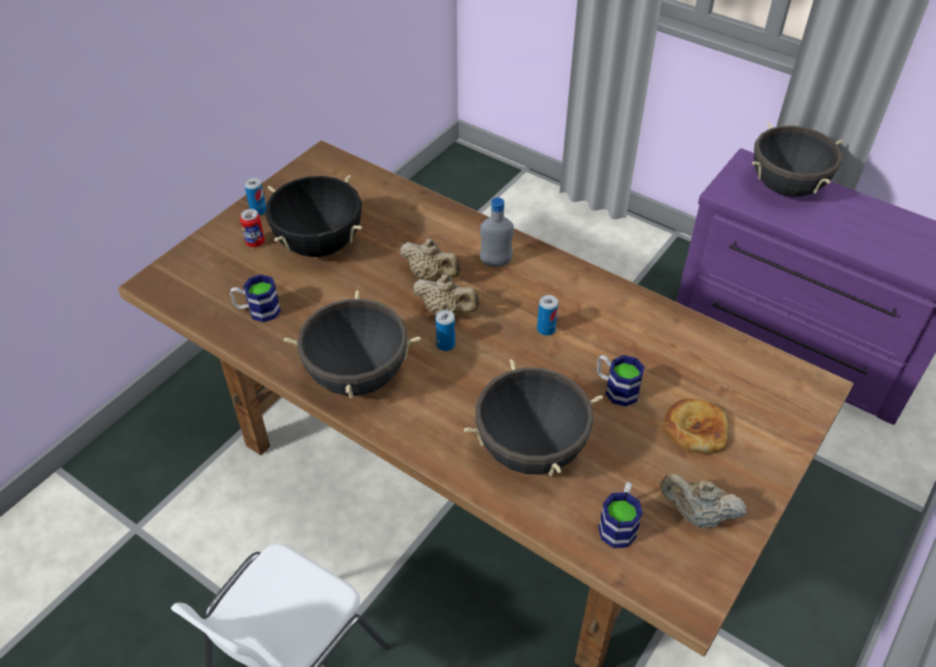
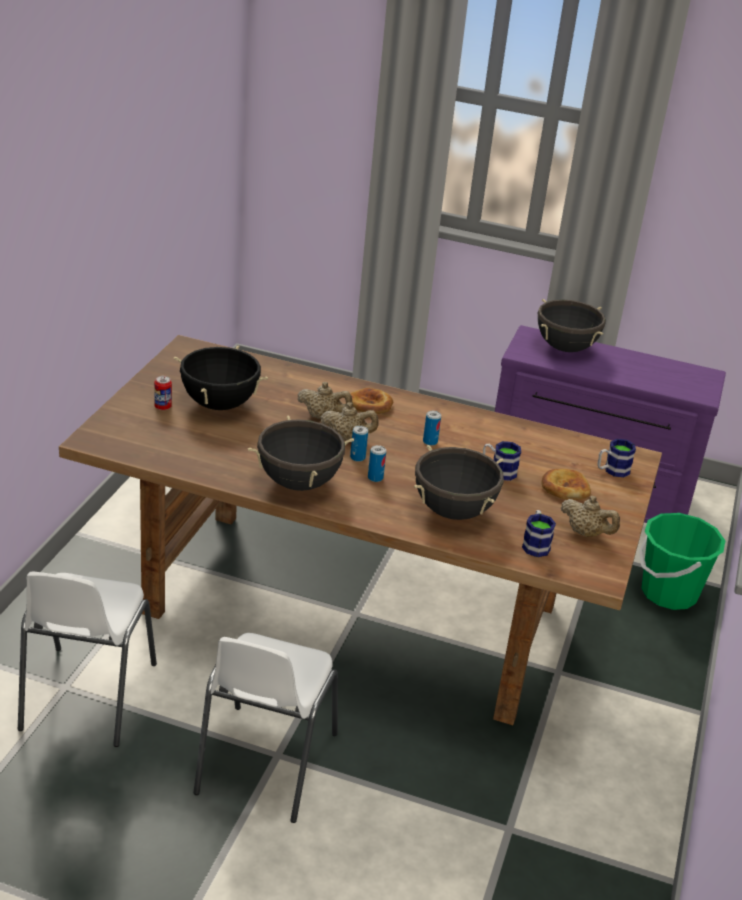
camera: 20 degrees left, 15 degrees down
(151, 546) = (86, 697): none -> white chair
(258, 211) = (152, 386): can -> can (375, 478)
(258, 311) = (192, 450): mug -> mug (612, 470)
(495, 262) = (370, 404): grey bottle -> bread
(697, 515) = (586, 533): beige teapot -> beige teapot turned 150 degrees counterclockwise
(851, 510) = (668, 593): none -> green bucket

